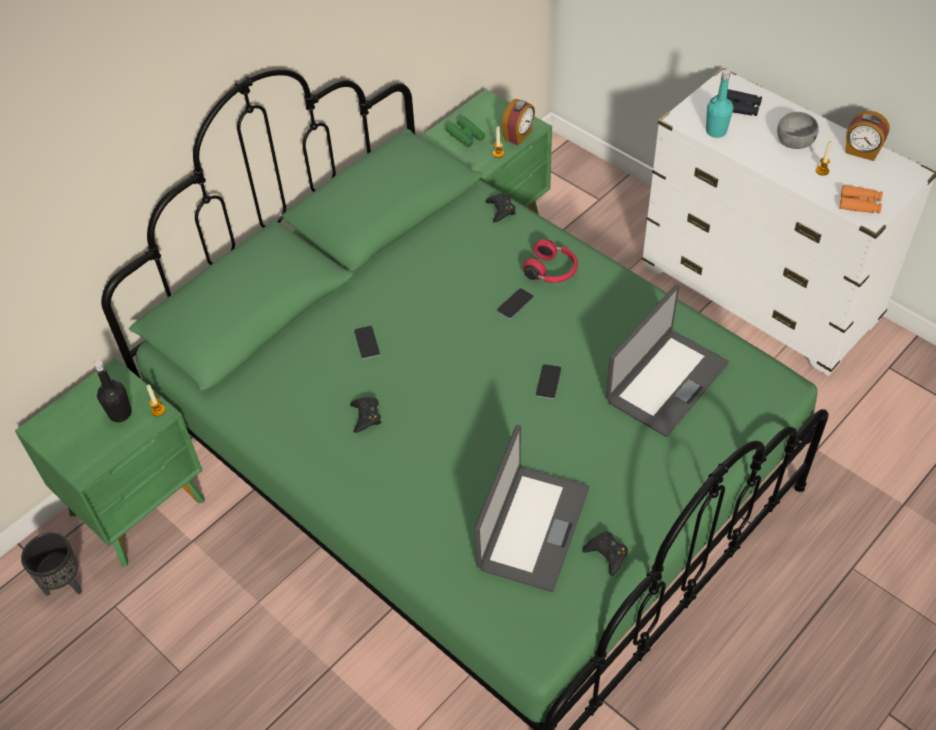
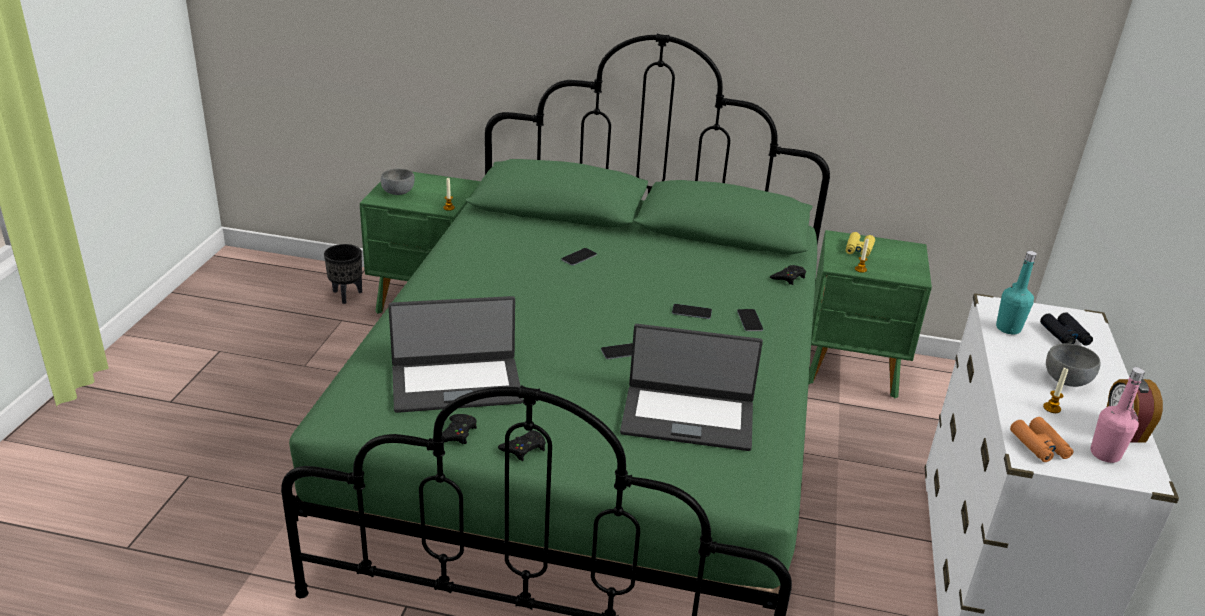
camera: 55 degrees right, 20 degrees down
(84, 445) = (398, 193): none -> grey bowl
(120, 413) = (435, 196): black bottle -> none
(366, 416) = (506, 276): black game controller -> black game controller (524, 448)
(465, 136) = (859, 249): green binoculars -> yellow binoculars
(518, 135) = (895, 273): alarm clock -> none
(552, 271) = (749, 320): red headphones -> phone
(882, 177) = (1105, 454): none -> pink bottle

